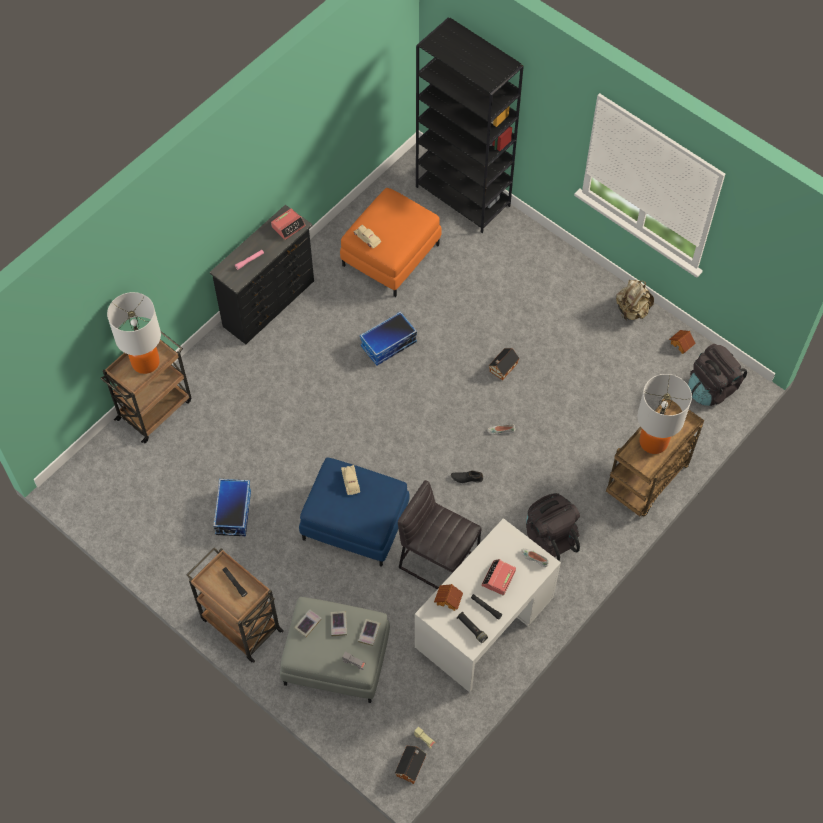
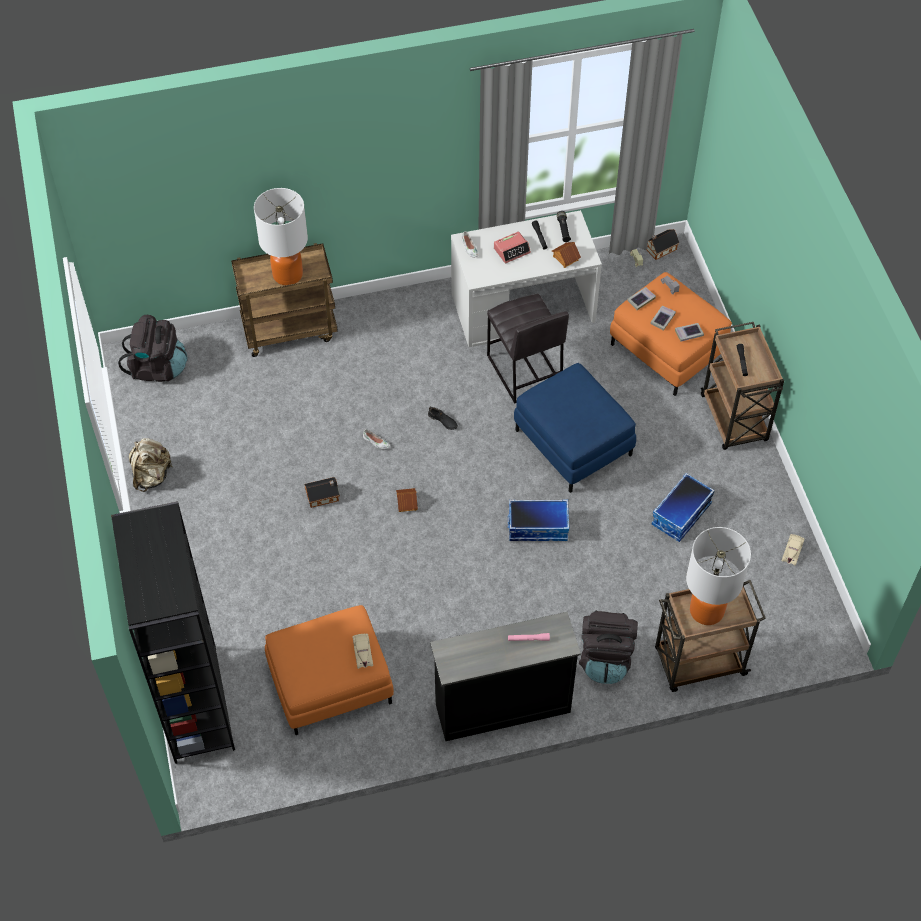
camera: 145 degrees left, 5 degrees down
(288, 226) = (457, 654): alarm clock -> none
(336, 659) = (668, 349): grey ottoman -> orange ottoman
(350, 481) = (568, 421): beige toy car -> beige toy car (792, 550)
(388, 345) = (413, 585): storage box -> storage box (538, 527)
(549, 536) = (412, 337): black backpack -> black backpack (605, 658)
(682, 344) = (141, 419): toy house -> toy house (406, 503)

